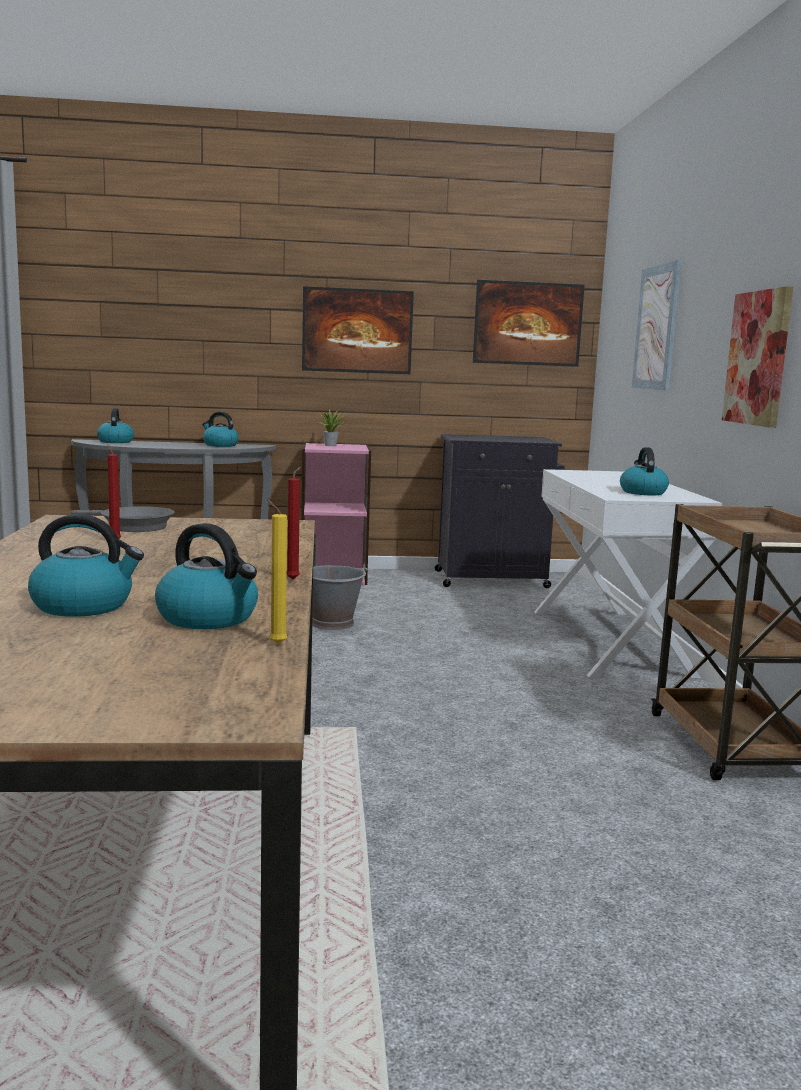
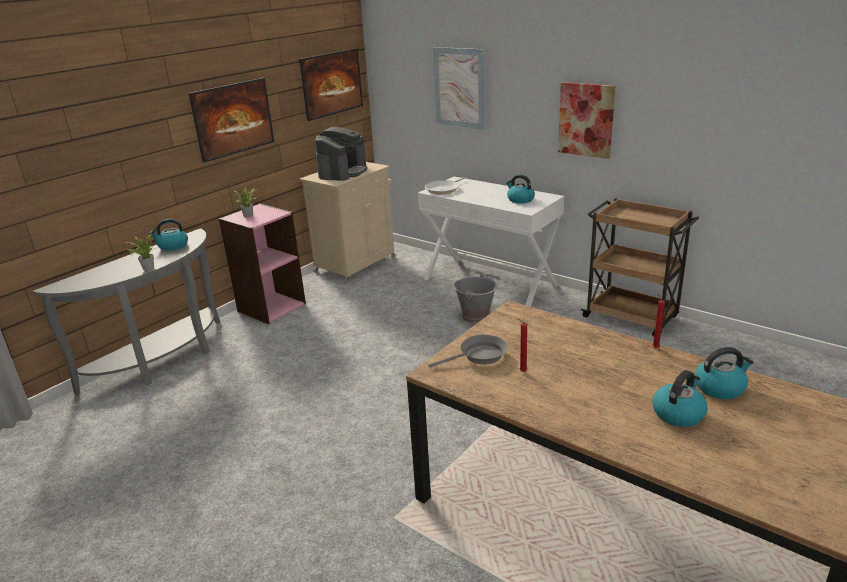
camera: 45 degrees left, 15 degrees up
(115, 441) = (85, 277): kettle -> none
(161, 446) = (147, 268): none -> potted plant
(275, 643) = (770, 384): yellow candle -> none
(333, 623) = (359, 343): grey bucket -> grey bucket (476, 316)
(493, 579) = (356, 264): black cabinet -> beige cabinet
(496, 438) = (343, 172): none -> coffee machine
(581, 473) = (444, 189): none -> frying pan

